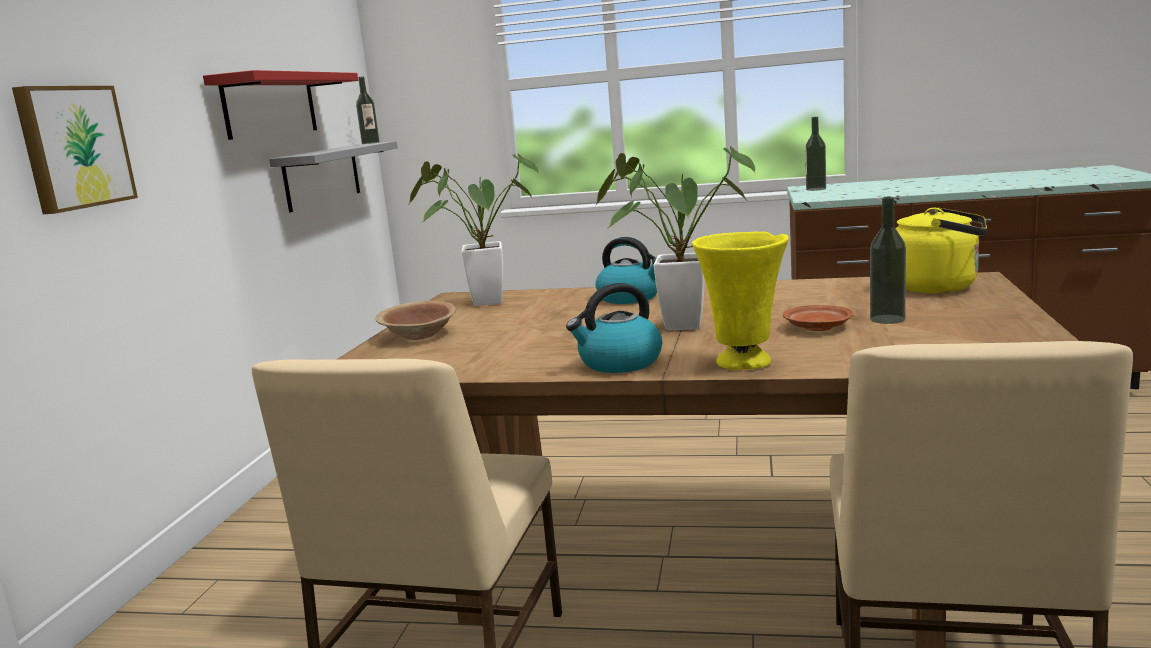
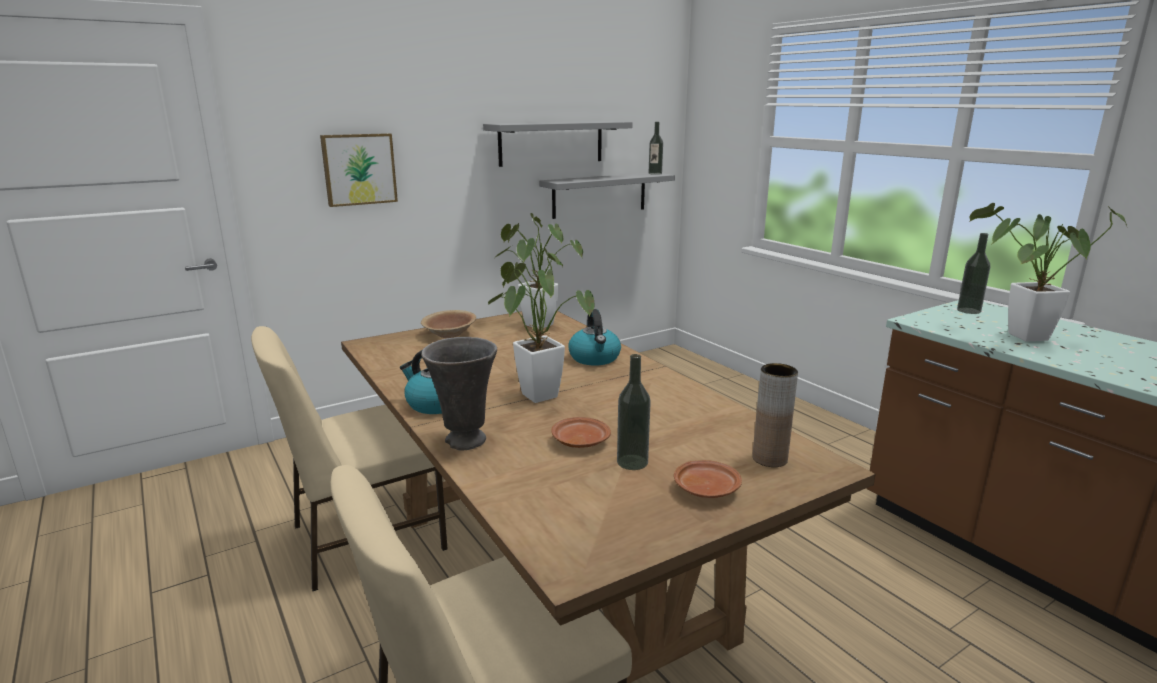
camera: 45 degrees right, 5 degrees up
(271, 105) = (551, 143): red shelf -> grey shelf
(745, 363) = (465, 442): yellow vase -> grey vase
(887, 189) = (1020, 337): none -> potted plant
(939, 287) = (769, 459): yellow kettle -> brown vase
(968, 308) = (706, 489): none -> brown plate

